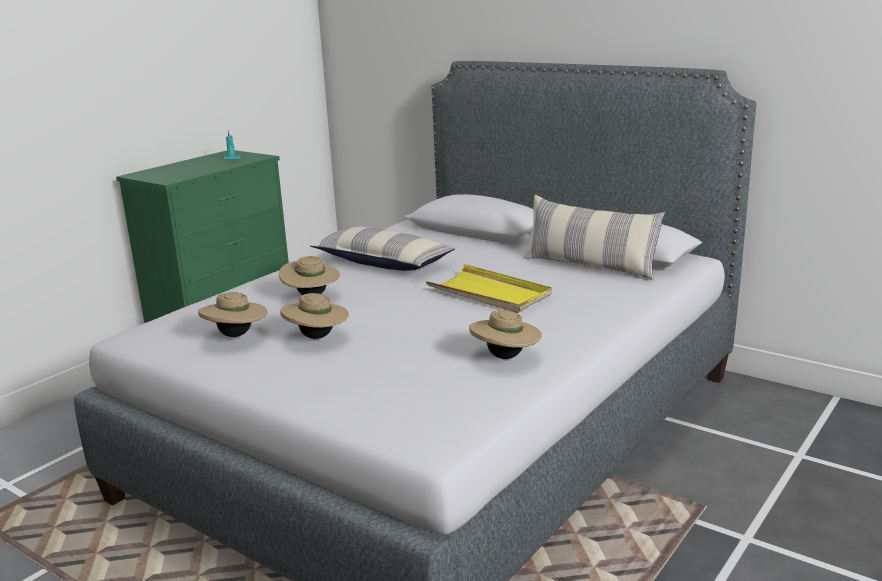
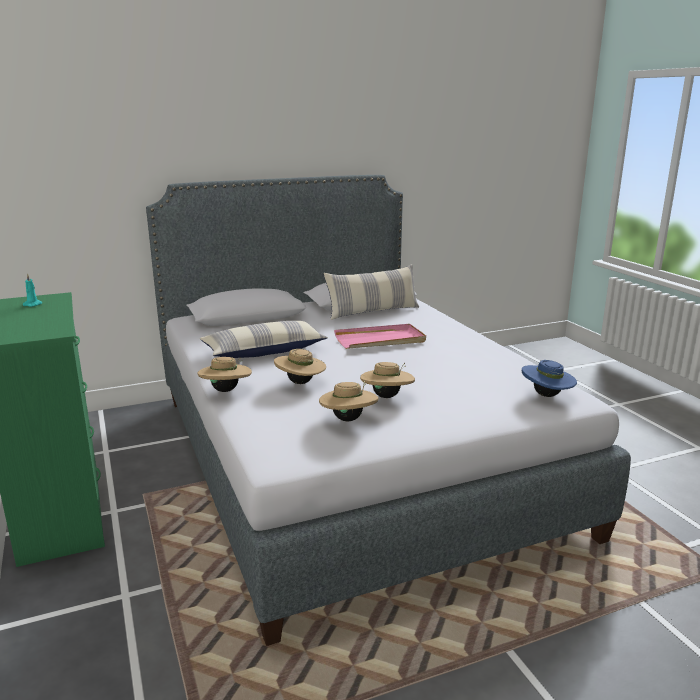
camera: 60 degrees left, 0 degrees up
(421, 417) = (546, 395): none -> blue hat
(489, 293) = (380, 340): yellow tray -> pink tray
(506, 357) = (484, 360): beige hat -> beige hat (226, 390)

